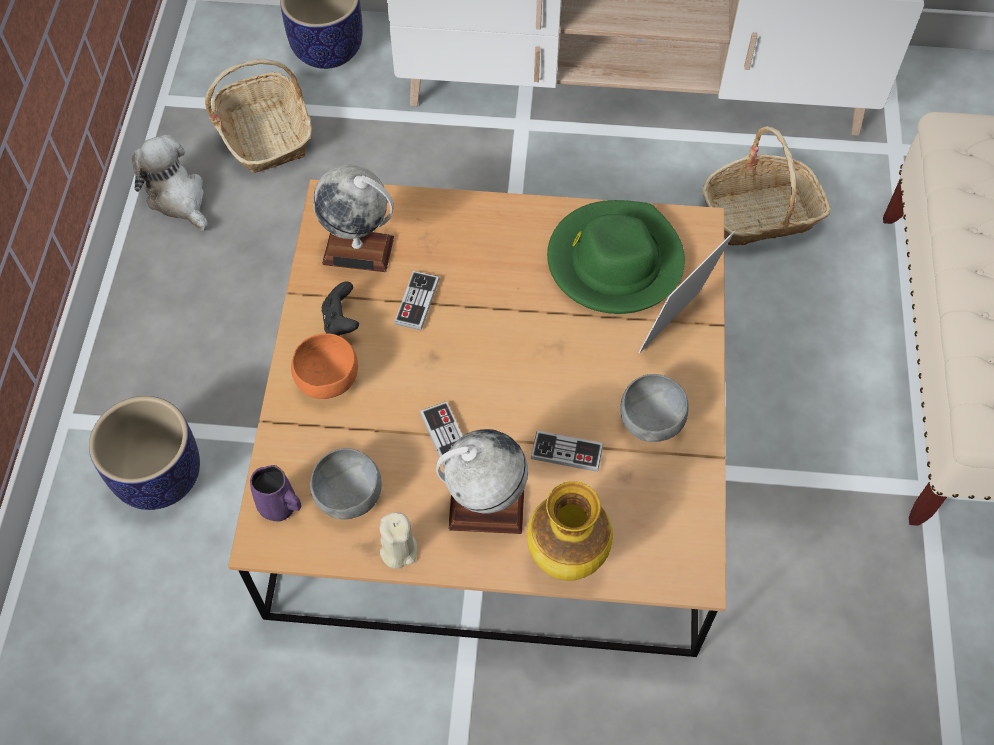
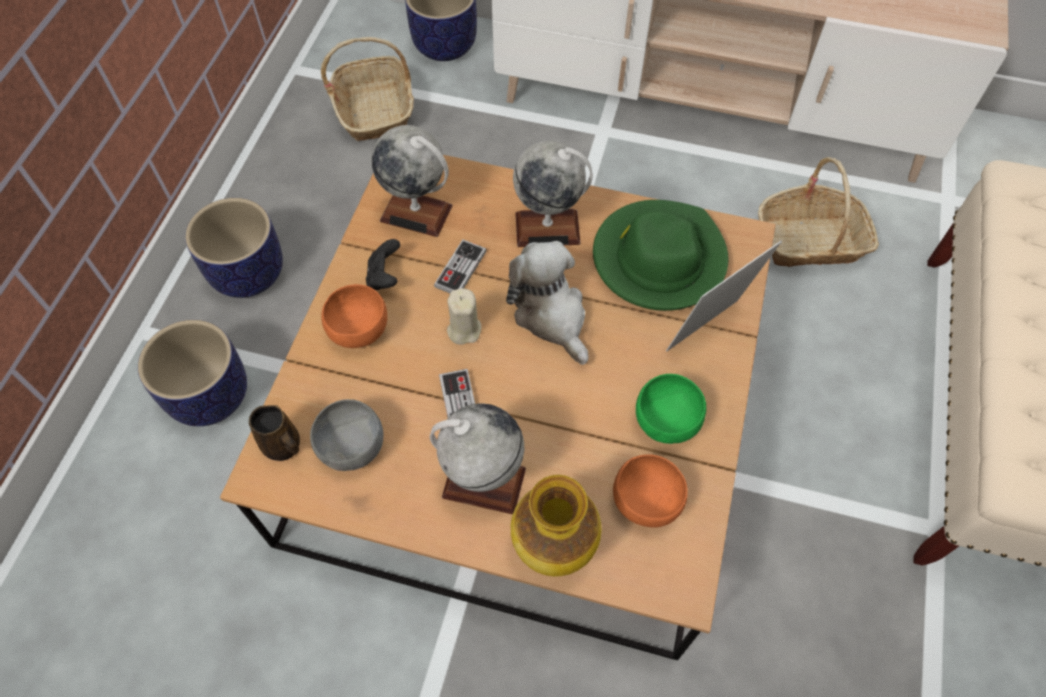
camera: 10 degrees right, 0 degrees up
(167, 338) = (248, 273): none -> planter
(178, 198) = (287, 153): plush toy -> plush toy (551, 315)
(280, 507) = (284, 447): purple mug -> brown mug
(398, 549) = (388, 509): beige candle -> beige candle (464, 329)
(497, 246) = (547, 228): none -> globe
(566, 452) = (575, 439): game controller -> none
(645, 500) = (646, 501): none -> orange bowl
(651, 422) = (666, 422): grey bowl -> green bowl

